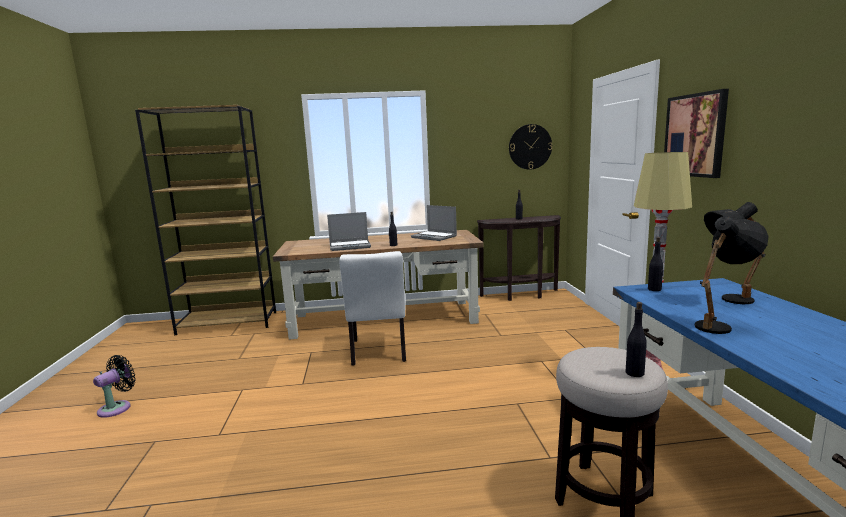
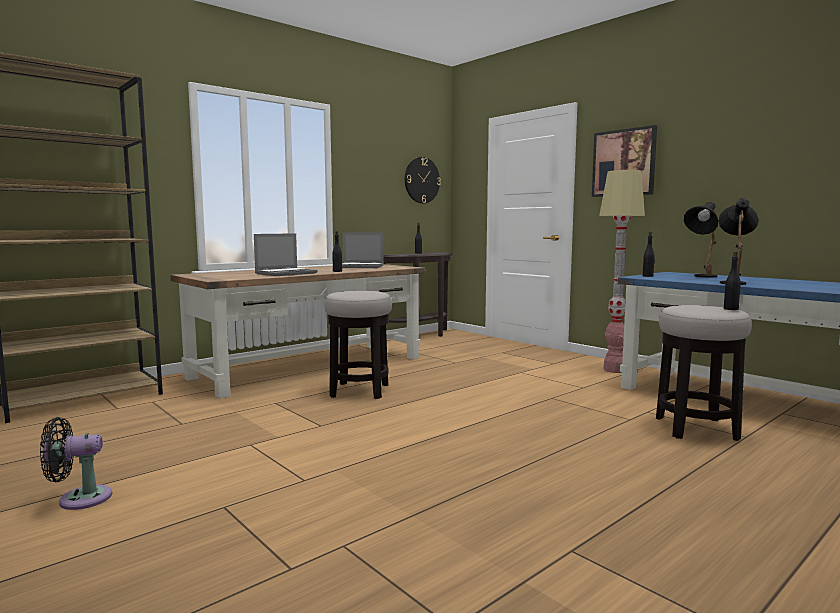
camera: 35 degrees left, 5 degrees down
(117, 407) = (79, 499): black fan -> black fan turned 105 degrees counterclockwise
(378, 353) = (359, 391): white chair -> stool

